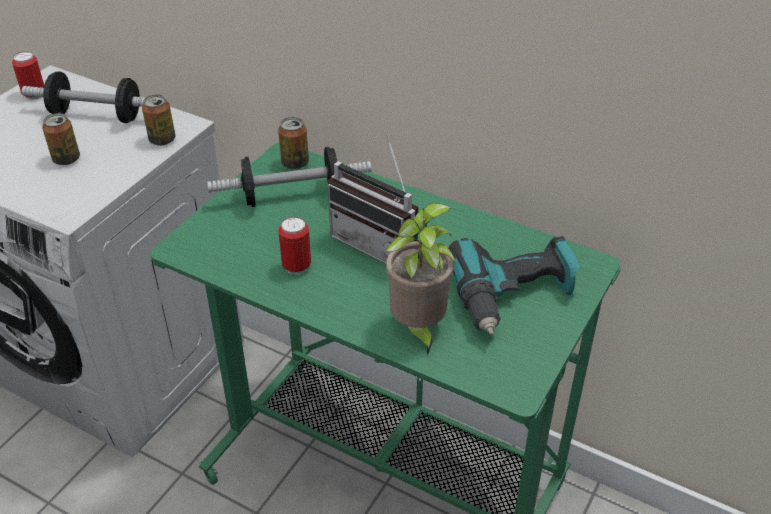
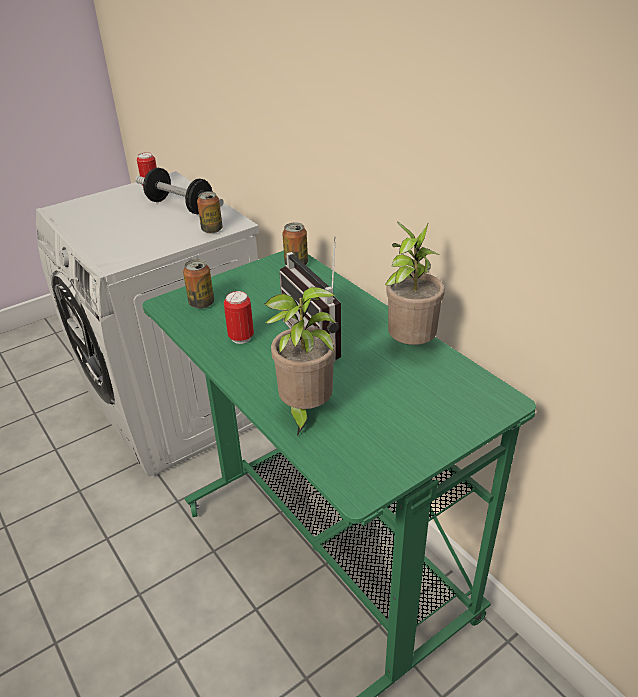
camera: 25 degrees right, 5 degrees down
(66, 159) = (138, 229): can -> can (201, 303)
(292, 196) = (276, 286): dumbbell -> none
(473, 230) = (409, 345): none -> potted plant
(513, 296) = (409, 409): power drill -> none

